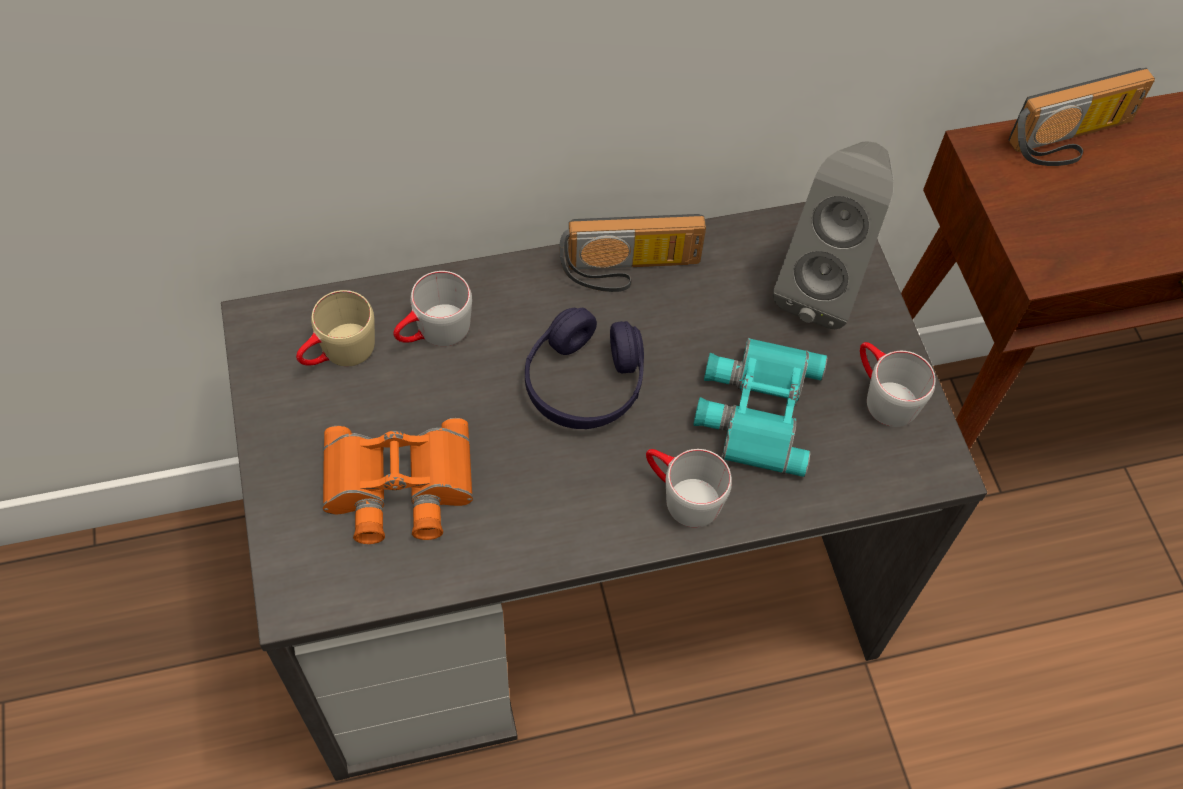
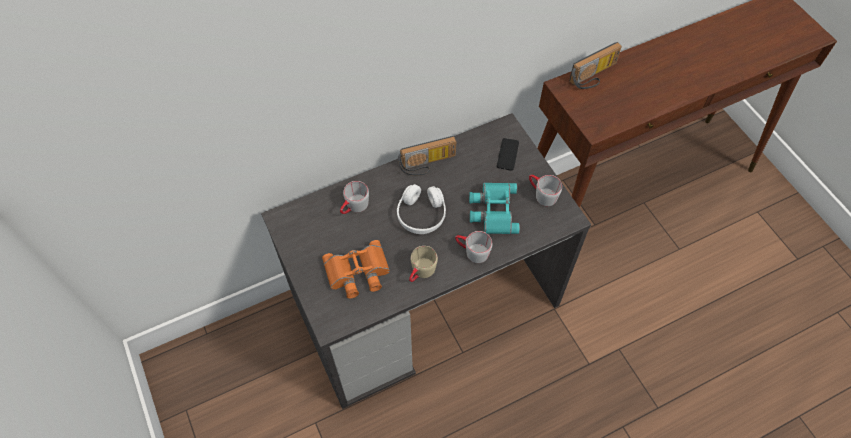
camera: 10 degrees left, 0 degrees up
(338, 353) = (317, 224): beige mug -> beige mug (421, 272)
(584, 383) = (421, 215): purple headphones -> white headphones
(823, 285) = (507, 154): grey speaker -> phone

